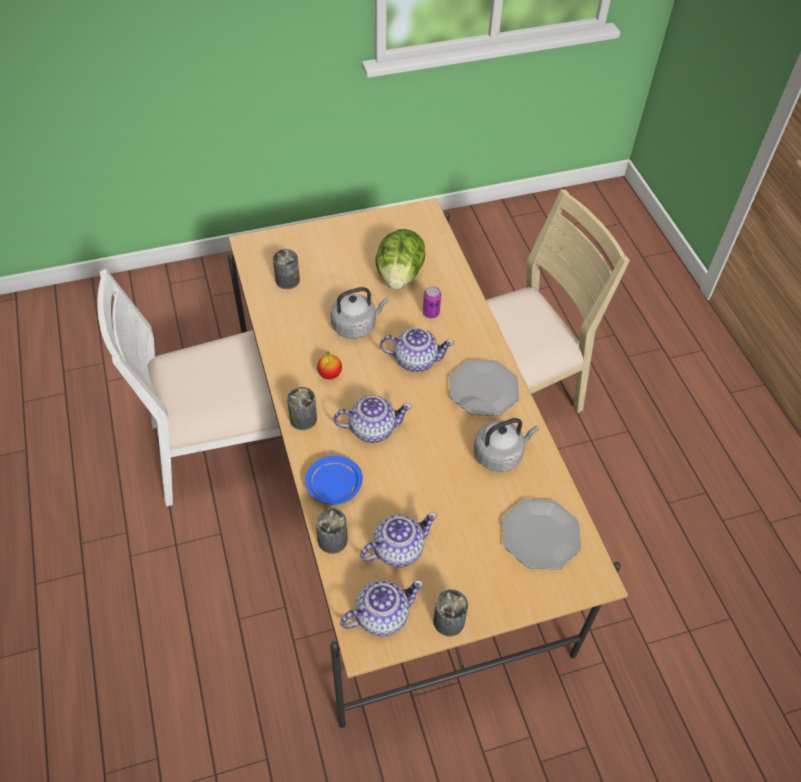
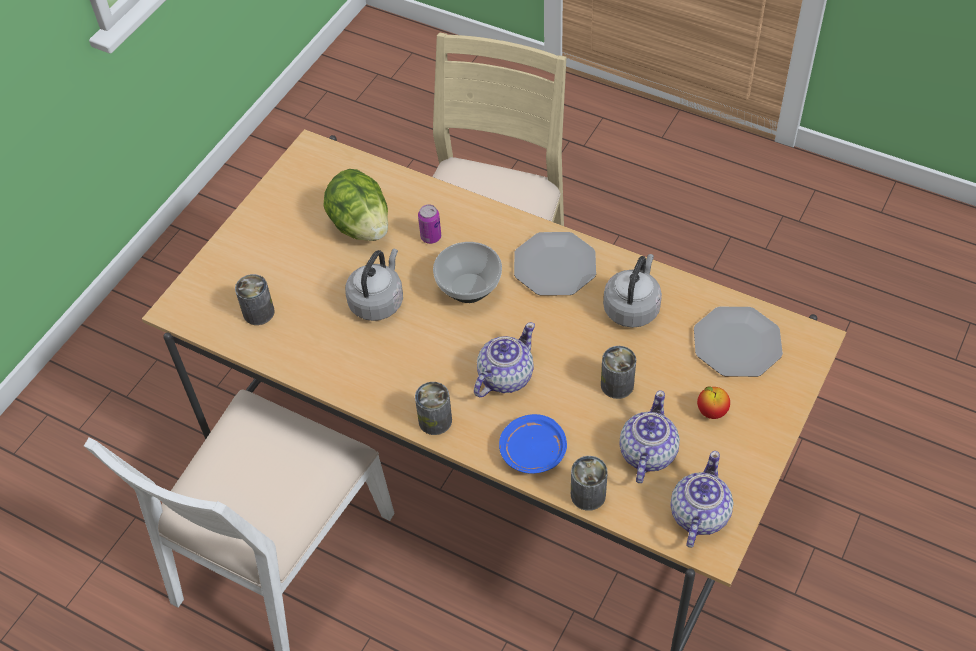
camera: 40 degrees left, 0 degrees up
(330, 374) = (409, 363): apple -> apple (711, 411)
(415, 360) = (468, 288): teapot -> bowl
(449, 621) = (751, 470): can -> can (617, 384)

